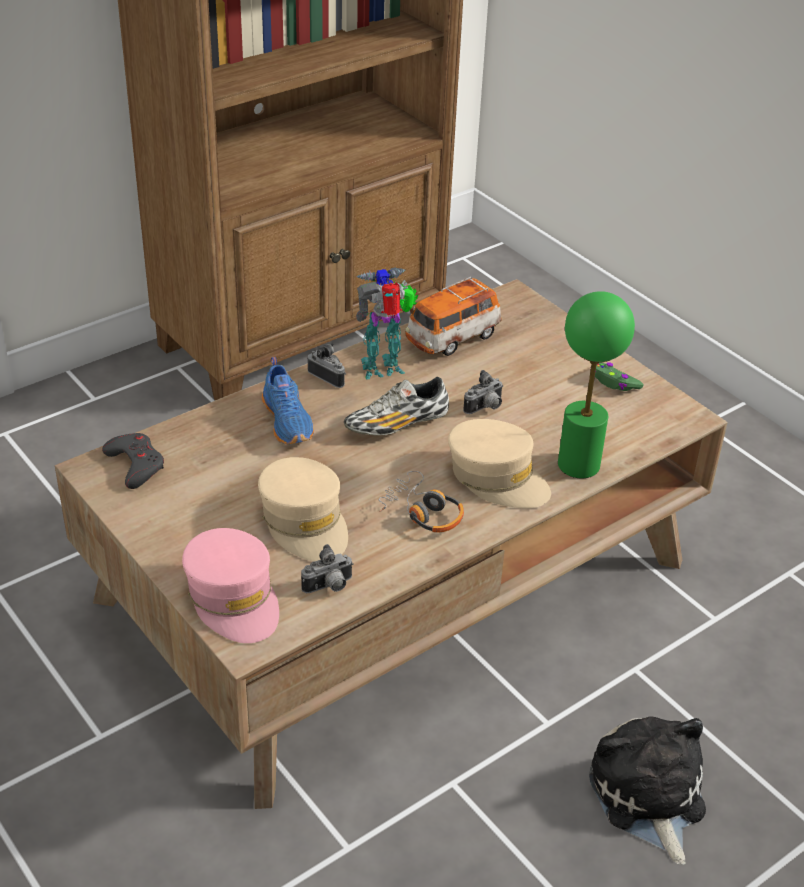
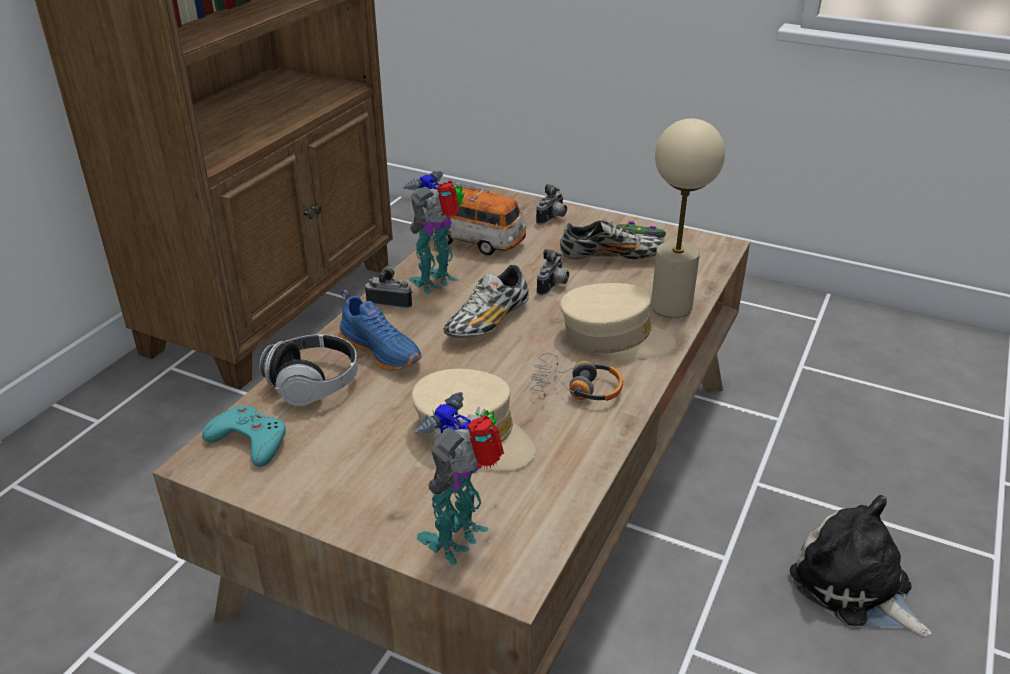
camera: 25 degrees left, 5 degrees down
(135, 464) = (249, 441): grey game controller -> turquoise game controller
(214, 433) = (313, 384): none -> headphones
(233, 598) = (460, 537): pink cap -> toy robot
(329, 587) = (548, 489): camera -> camera (553, 219)
(452, 338) = (477, 242): toy car -> toy car turned 90 degrees counterclockwise
(566, 395) = (610, 257): none -> shoe
(578, 464) = (670, 306): green table lamp -> beige table lamp

